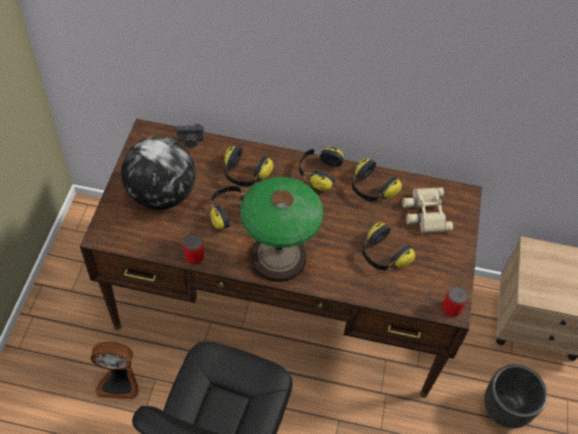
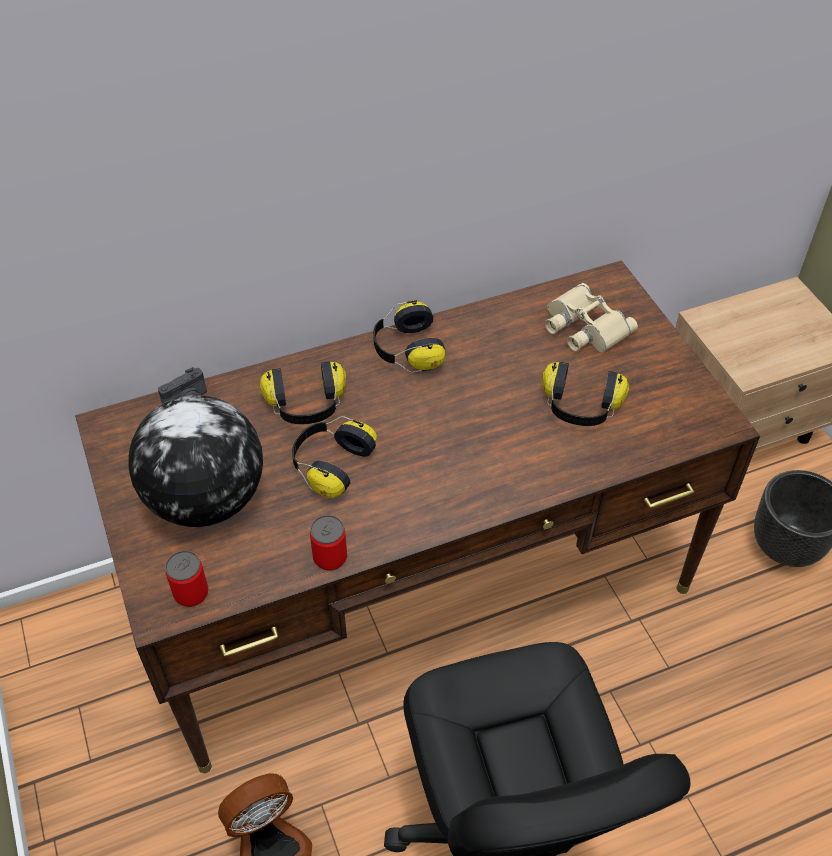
camera: 30 degrees left, 5 degrees down
(277, 257) = (447, 488): table lamp -> none
(371, 189) = (492, 334): headphones -> none
(451, 308) = (718, 424): can -> can (191, 593)

